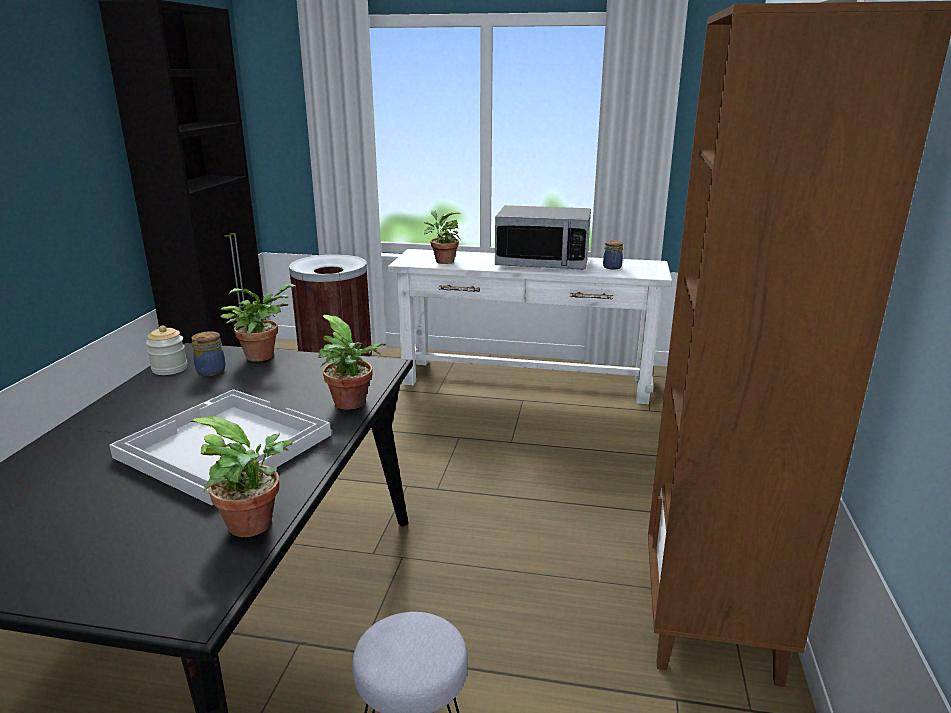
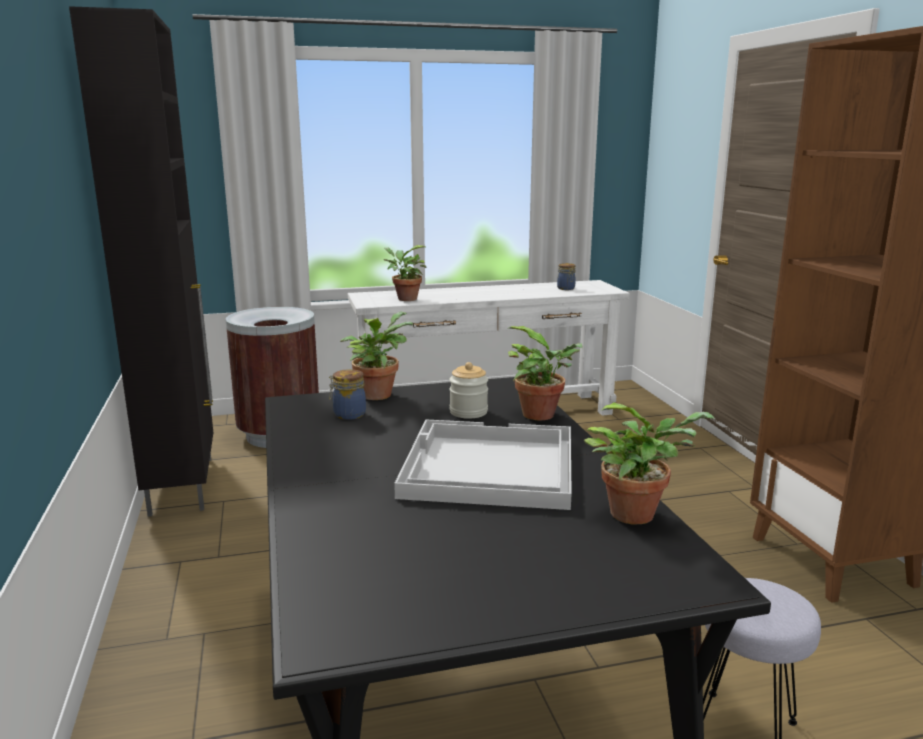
camera: 25 degrees left, 5 degrees down
(170, 369) = (299, 420): jar -> jar (468, 412)
(542, 263) = (501, 291): microwave -> none

